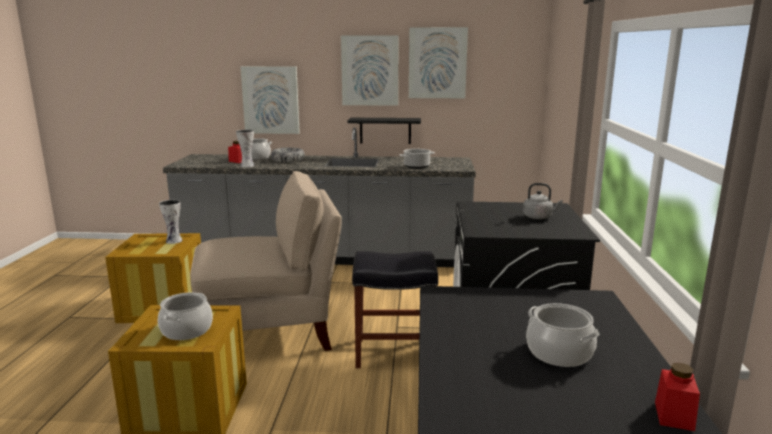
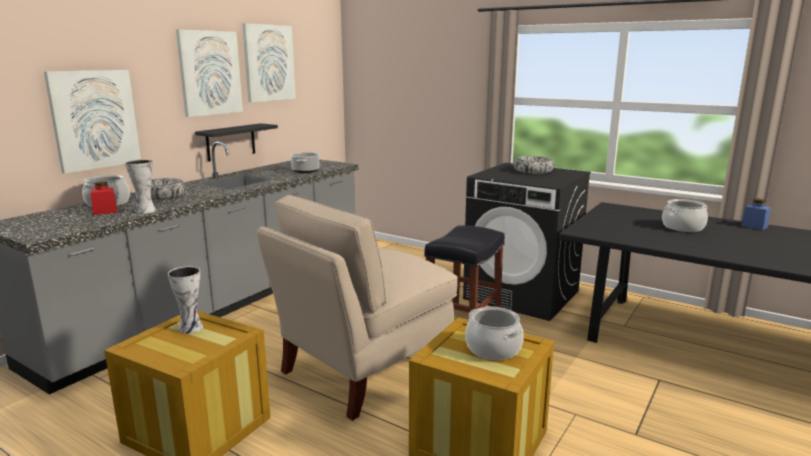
camera: 60 degrees left, 0 degrees up
(271, 333) = (364, 369): beige chair -> beige chair turned 150 degrees counterclockwise
(539, 217) = (533, 171): grey kettle -> bowl
(674, 416) = (754, 226): red jar -> blue jar

